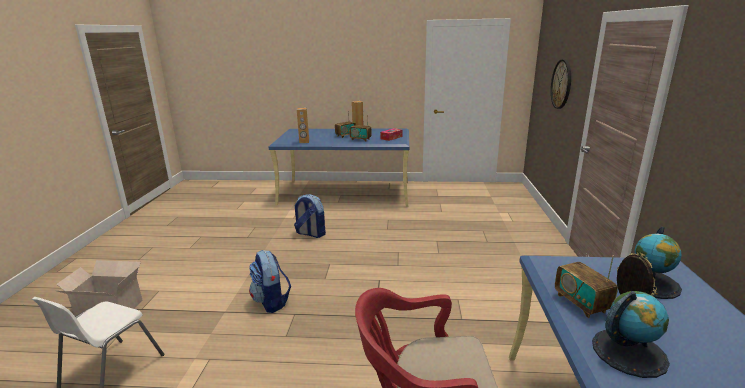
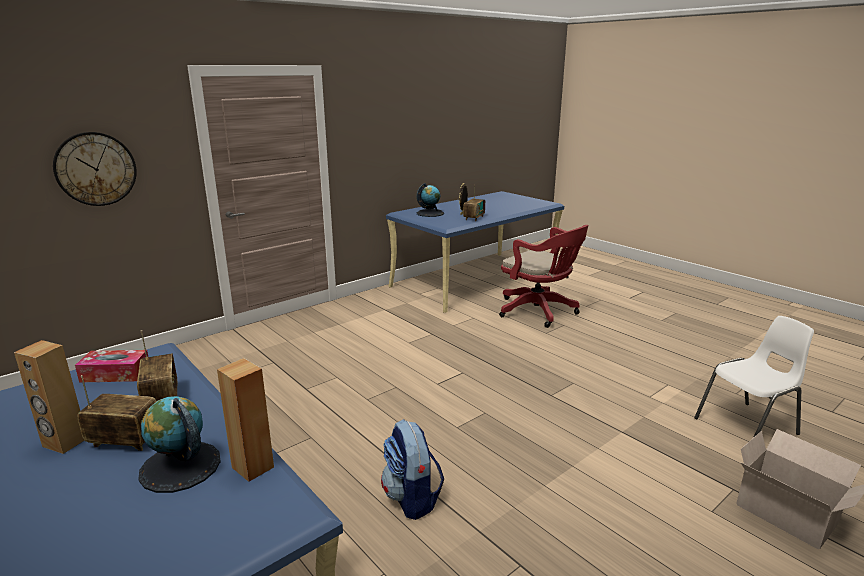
camera: 135 degrees left, 0 degrees up
(271, 301) = (564, 417): backpack -> none
(628, 352) = (492, 211): globe -> globe (180, 466)

